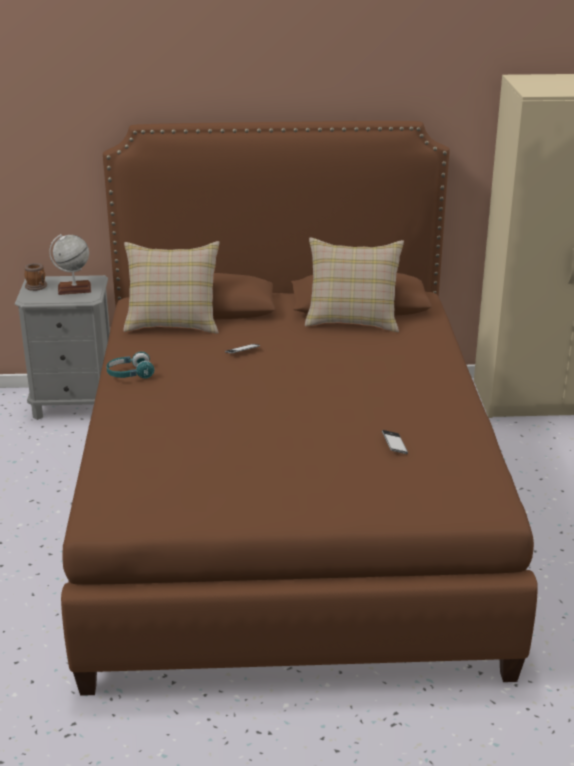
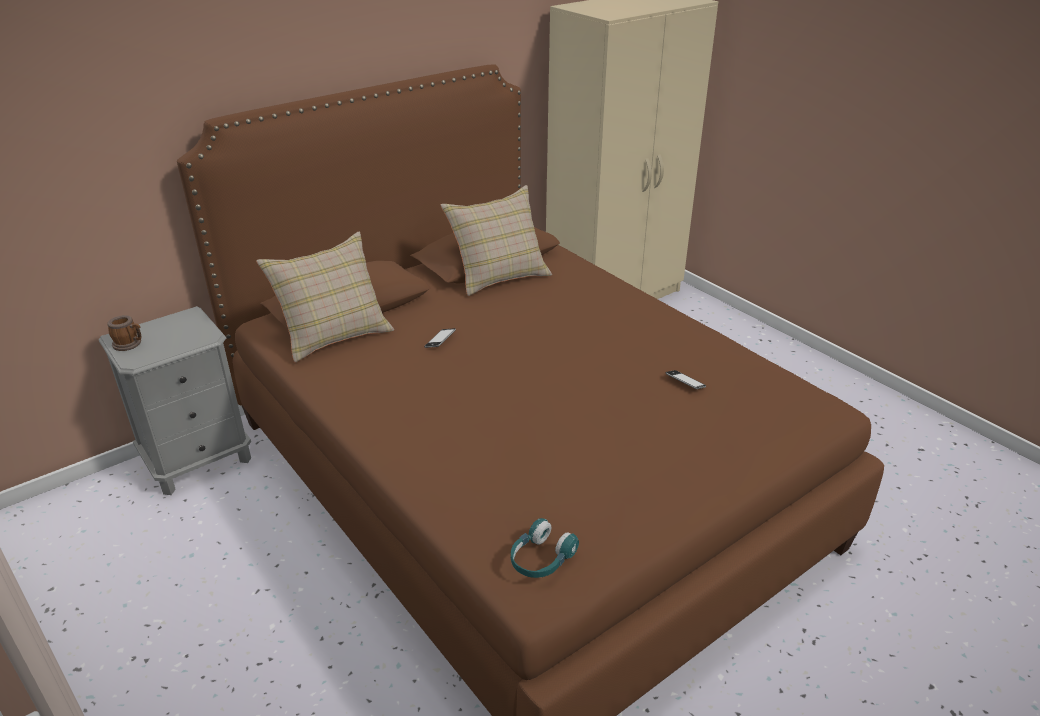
camera: 35 degrees left, 5 degrees up
(74, 289) = (179, 332): globe -> none
(130, 374) = (358, 407): turquoise headphones -> turquoise headphones (541, 559)

